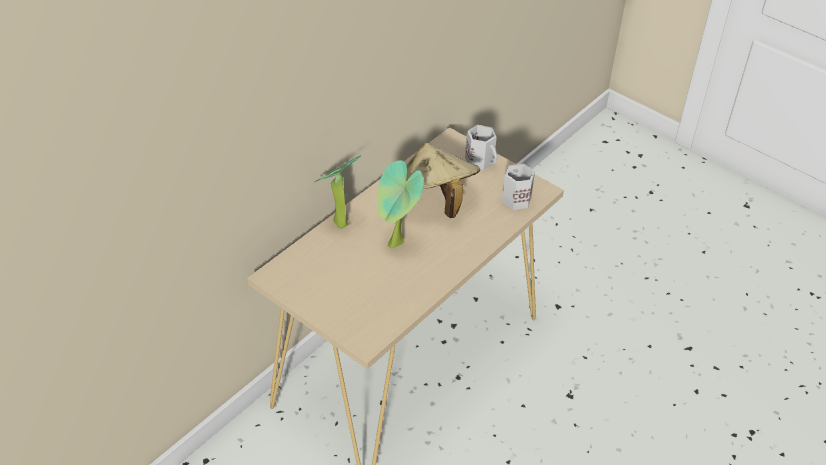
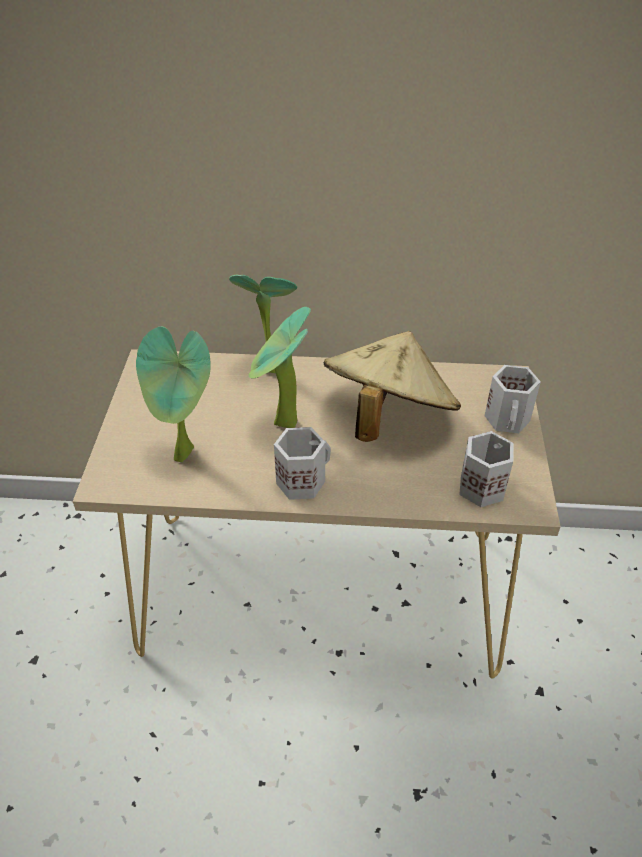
camera: 55 degrees right, 0 degrees up
(379, 297) = (186, 456): none -> potted plant
(446, 260) = (301, 480): none -> white mug

